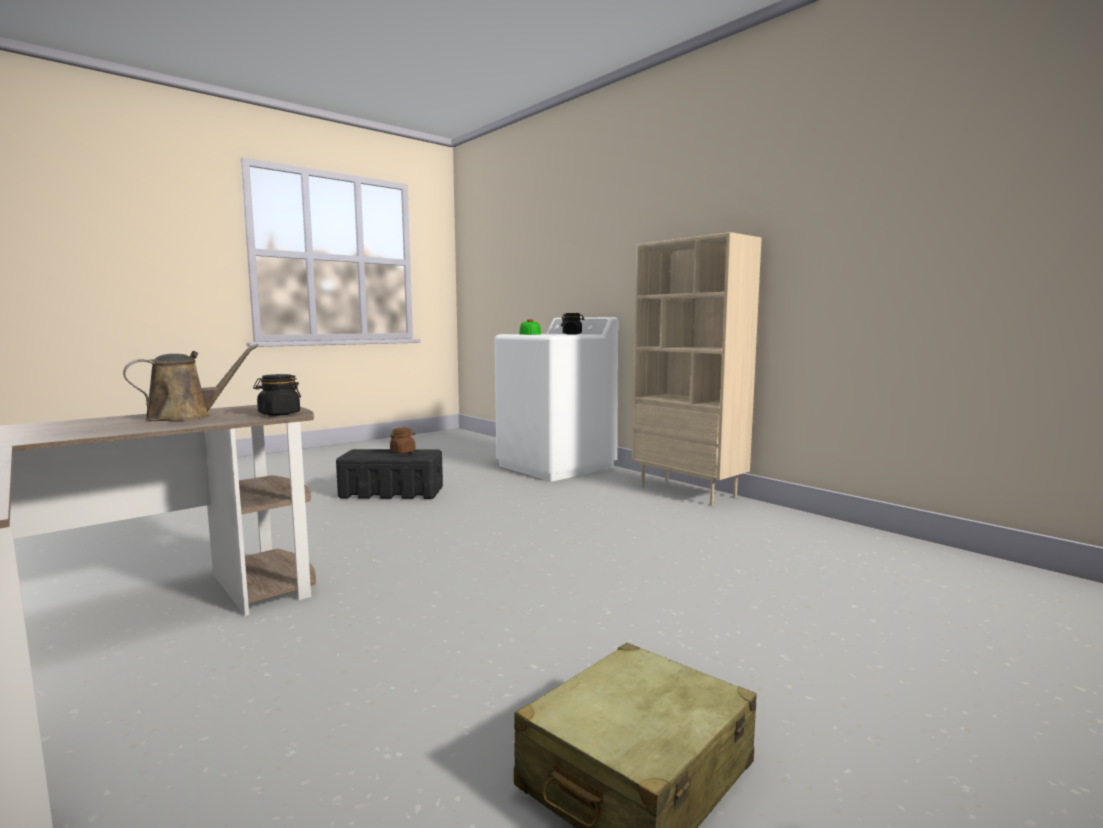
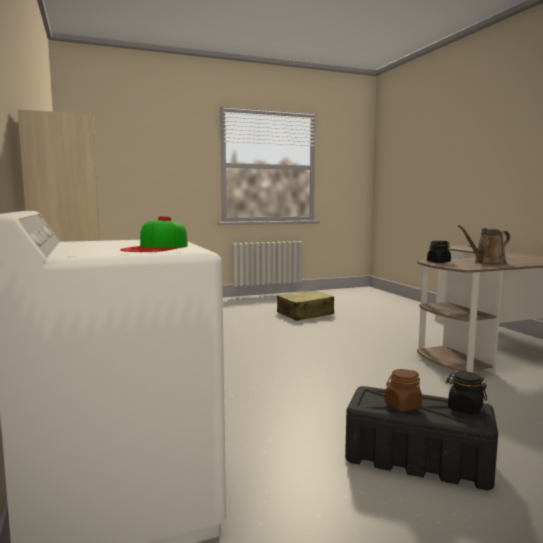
camera: 160 degrees left, 0 degrees up
(572, 334) = (90, 244): black jar -> black jar (464, 408)

